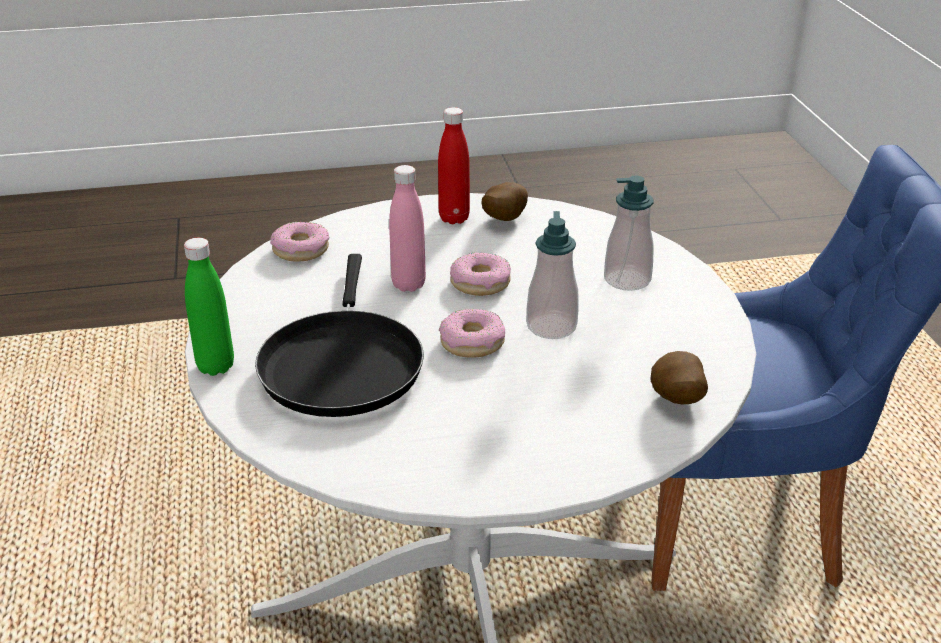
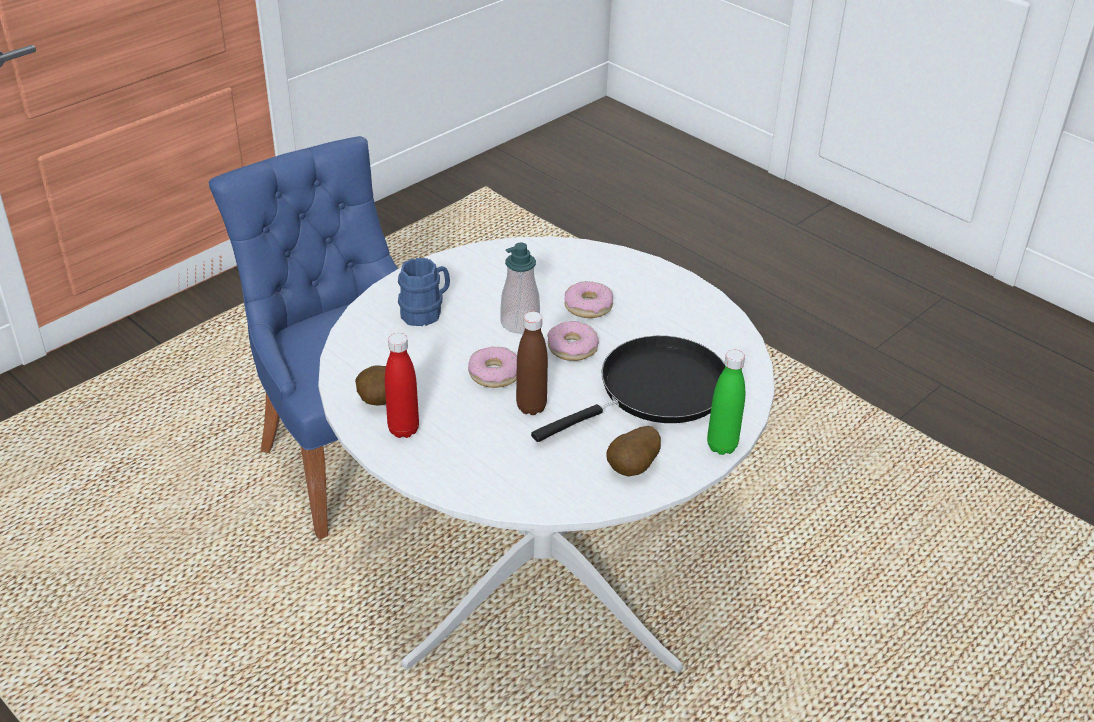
camera: 125 degrees left, 5 degrees up
(301, 250) = (537, 492): donut -> donut (588, 306)
(408, 284) = (531, 407): pink bottle -> brown bottle
(627, 279) = (426, 311): soap dispenser -> blue mug
(675, 401) = (552, 256): potato -> potato (633, 468)

